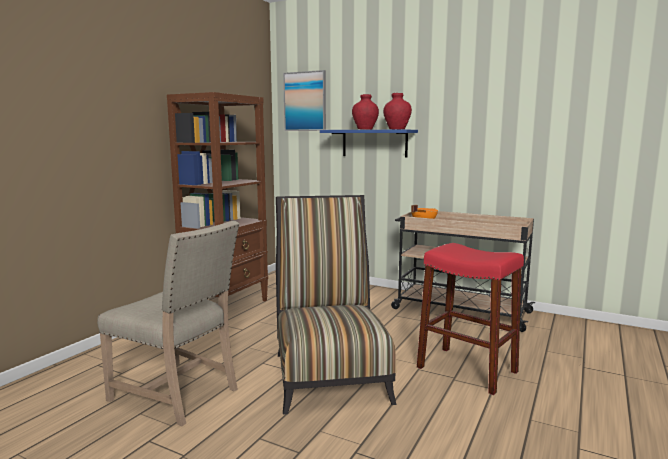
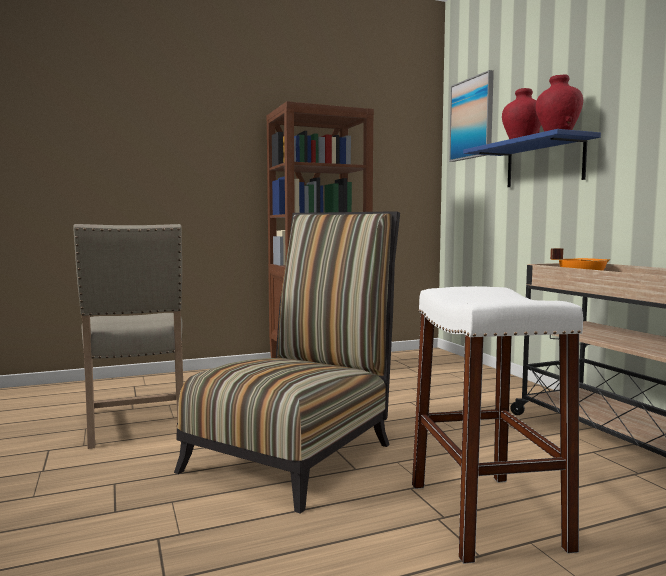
camera: 40 degrees right, 5 degrees down
(466, 369) = (485, 515): red stool -> white stool

